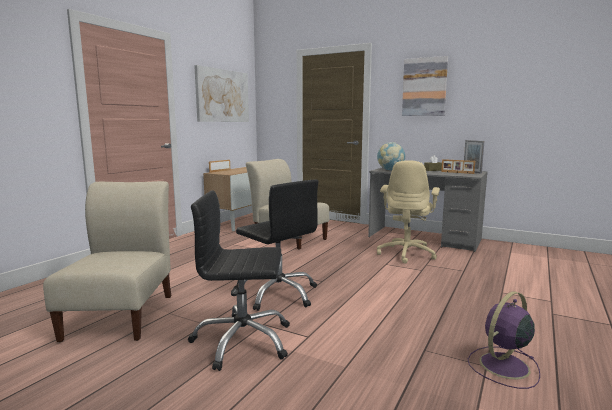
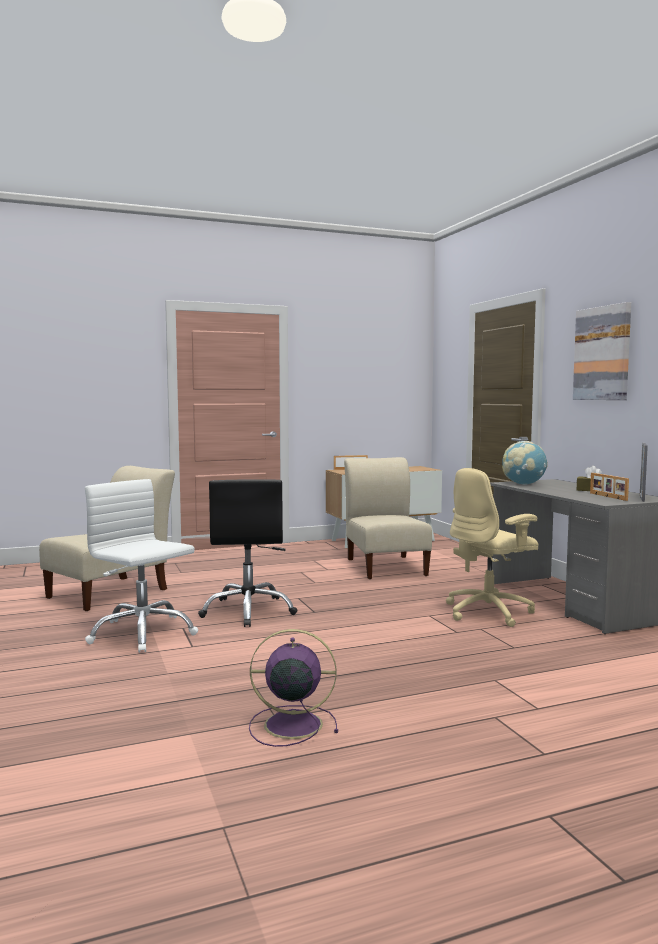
camera: 40 degrees right, 5 degrees down
(222, 96) = (368, 373): picture -> none
(242, 341) = (142, 633): black office chair -> white office chair

